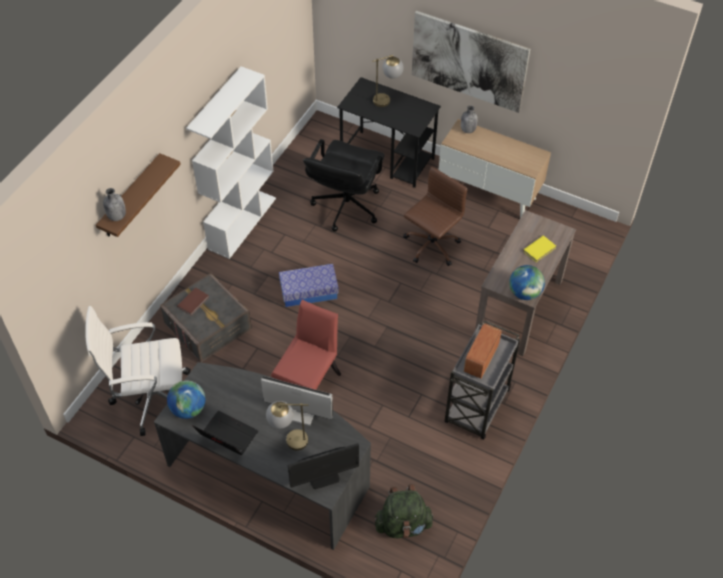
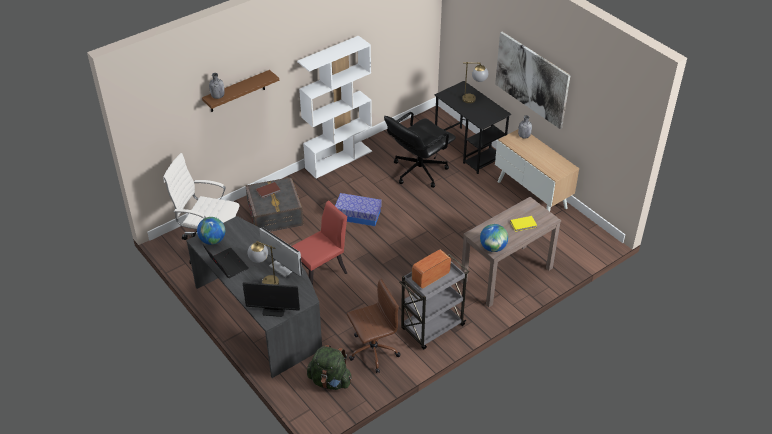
camera: 25 degrees right, 10 degrees down
(431, 246) = (465, 215): brown office chair -> brown office chair (372, 351)

